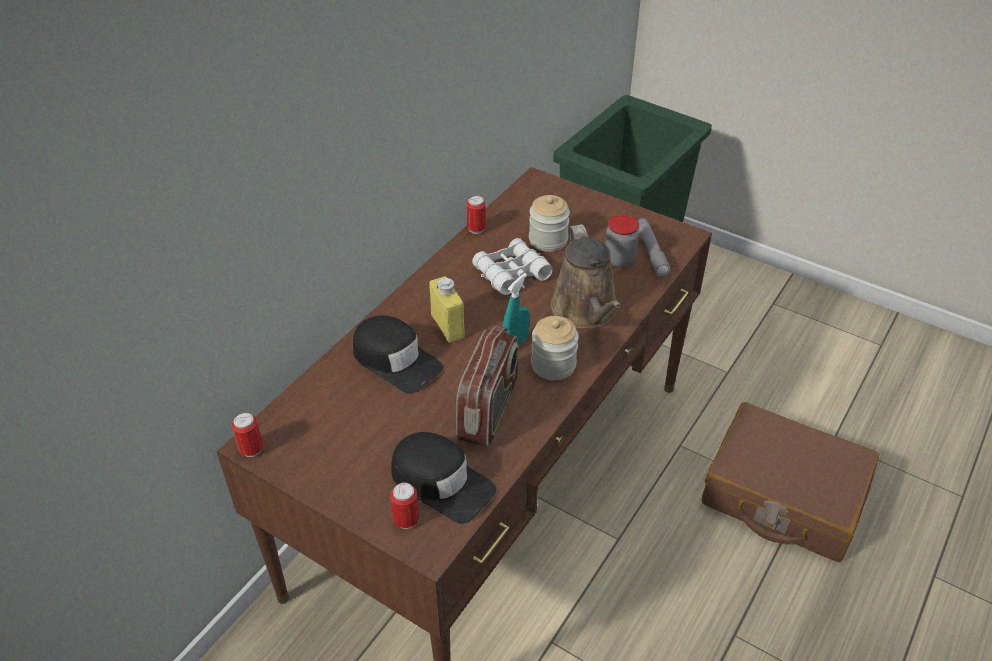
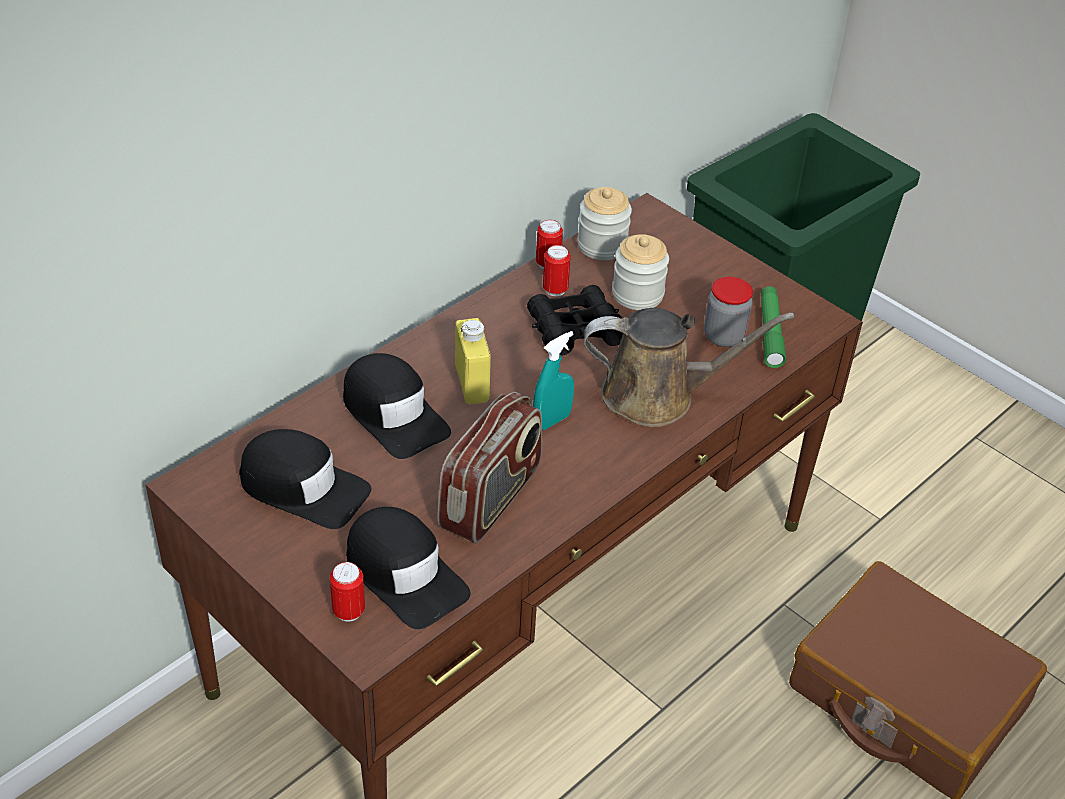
camera: 10 degrees right, 0 degrees up
(251, 449) = (187, 490): can -> can (555, 290)
(342, 430) = (303, 487): none -> black cap
(511, 273) = (575, 330): white binoculars -> black binoculars
(553, 365) = (591, 457): jar -> jar (602, 245)
(586, 311) = (657, 395): brown watering can -> brown watering can turned 90 degrees counterclockwise
(651, 251) = (770, 333): grey flashlight -> green flashlight

